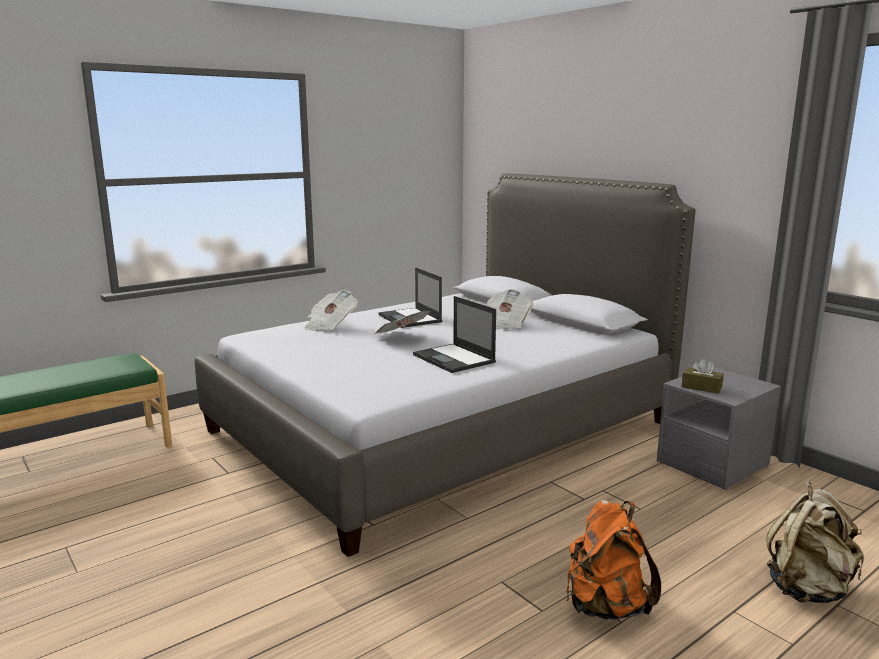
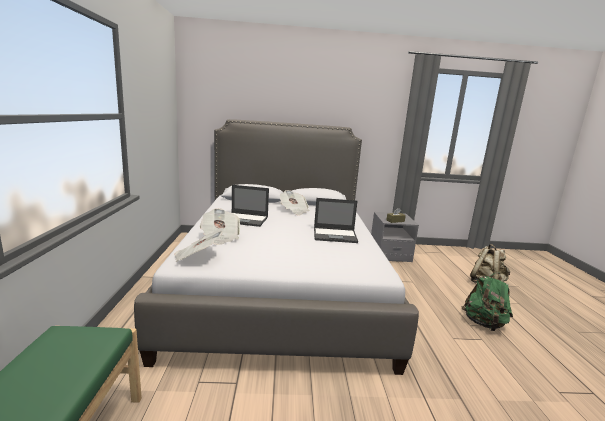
camera: 55 degrees left, 0 degrees up
(402, 337) = (279, 232): newspaper -> newspaper (197, 257)
(605, 606) = (484, 324): orange backpack -> green backpack

